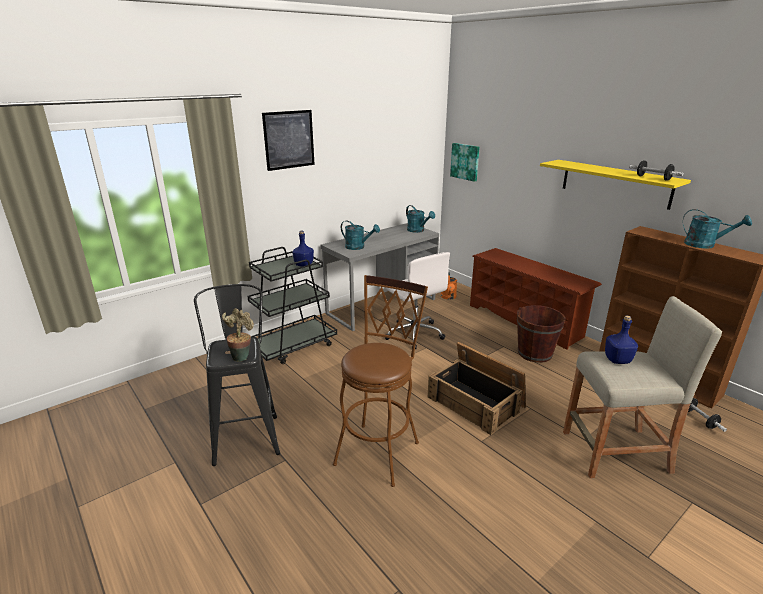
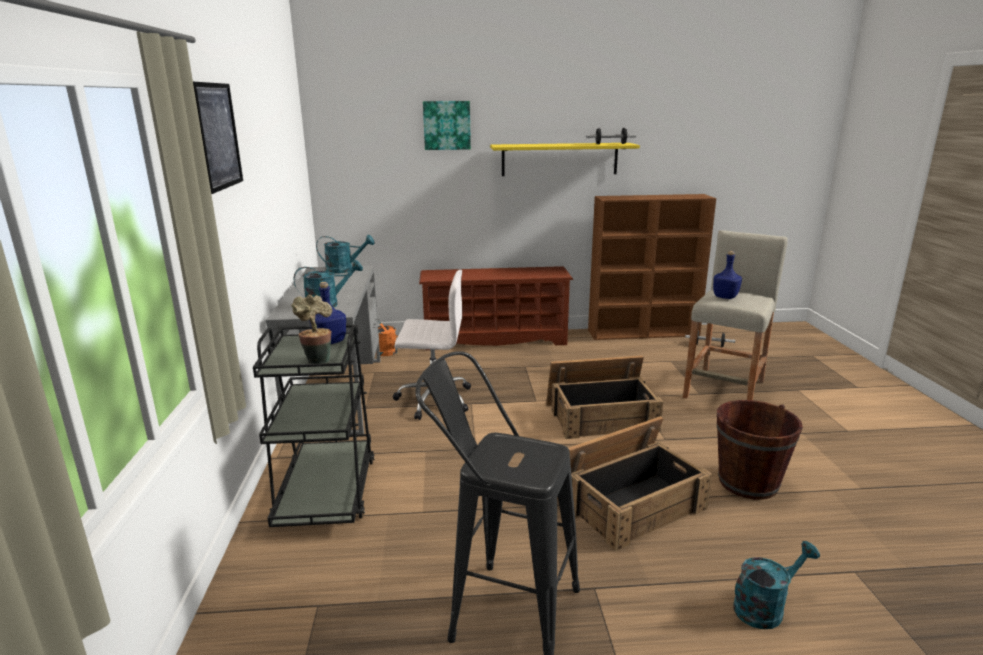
camera: 55 degrees left, 5 degrees down
(242, 356) = (543, 454): potted plant -> potted plant (317, 360)
(380, 448) = (630, 502): brown stool -> crate
(465, 161) = (350, 168): picture -> picture (447, 125)
(534, 353) = (555, 359): brown bucket -> brown bucket (748, 482)
(705, 245) = (662, 196): turquoise watering can -> turquoise watering can (765, 607)

